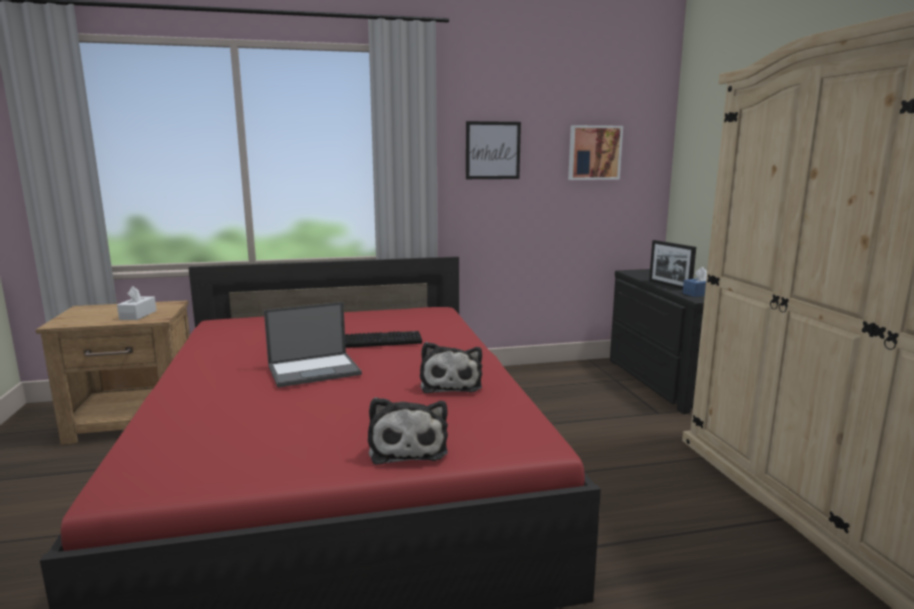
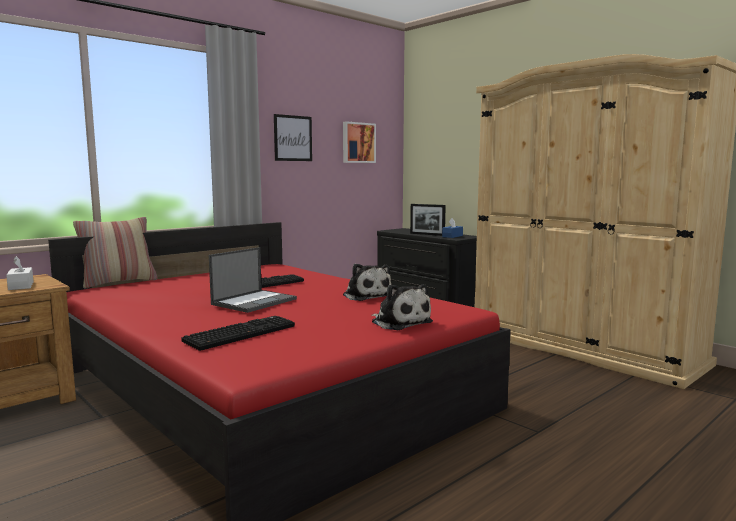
camera: 30 degrees left, 5 degrees down
(216, 422) = (241, 333): none -> keyboard
(259, 314) = (119, 282): none -> pillow

